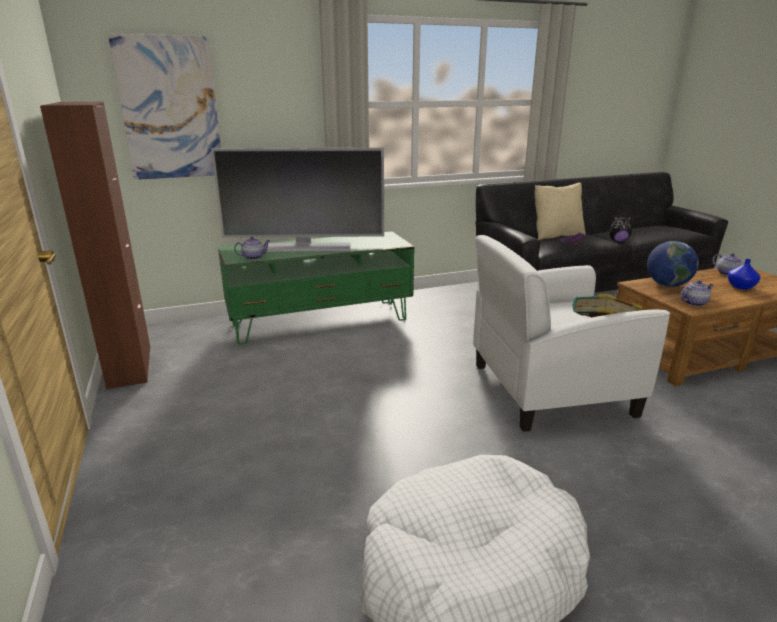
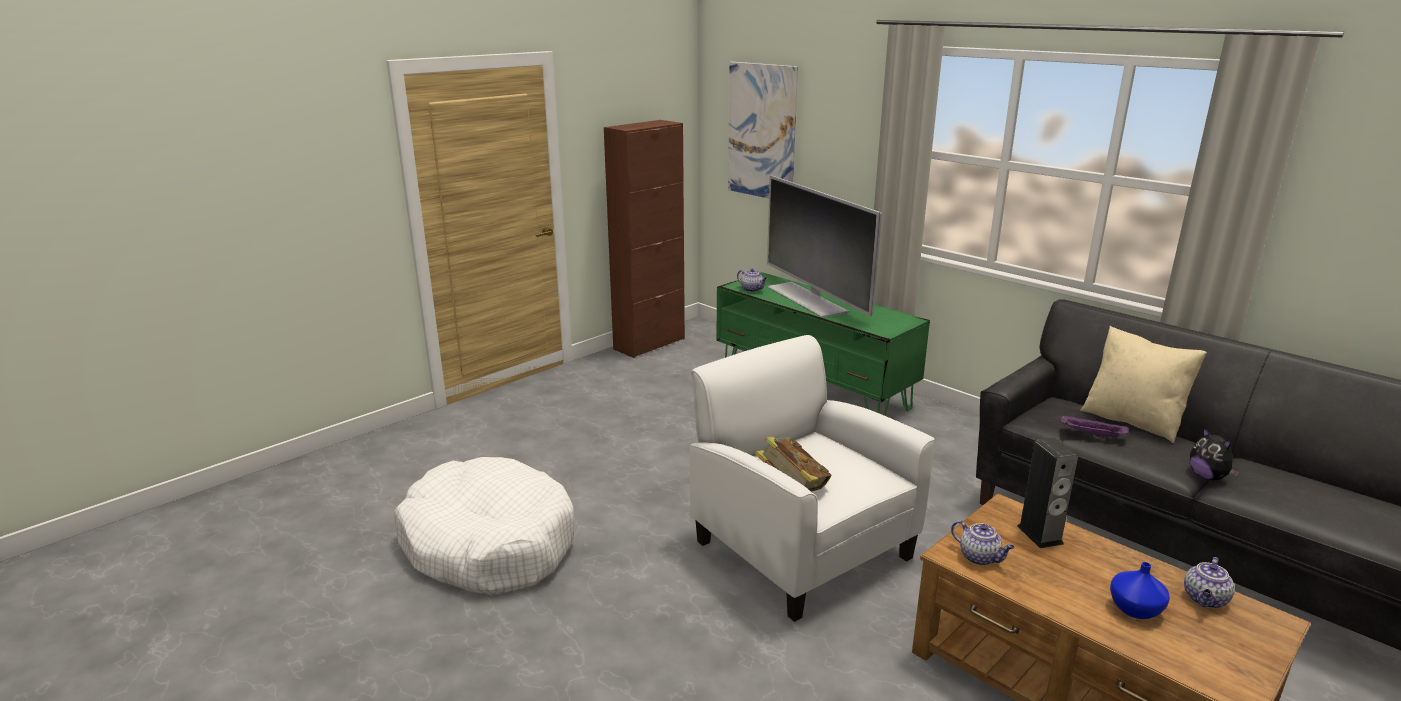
camera: 65 degrees right, 0 degrees up
(667, 285) = (1039, 534): globe -> speaker

